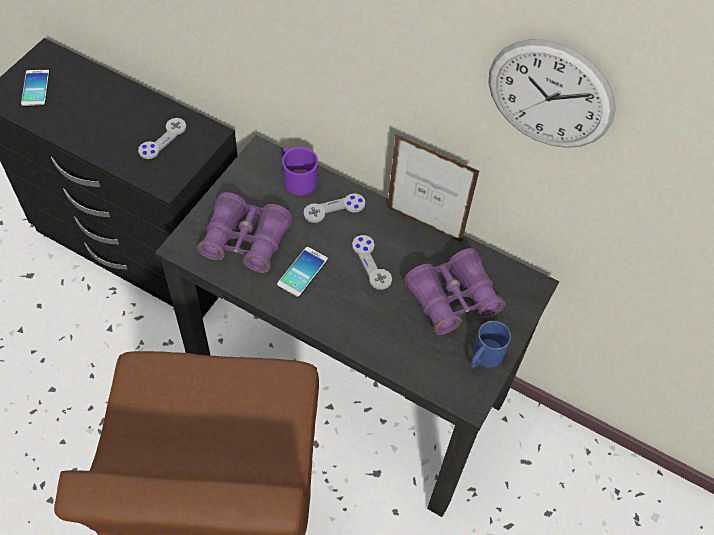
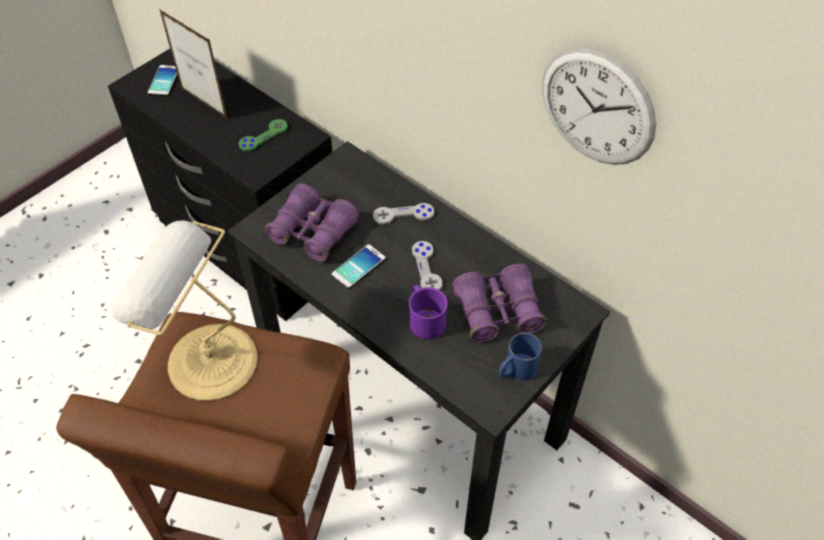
camera: 15 degrees right, 5 degrees down
(162, 139) = (263, 136): grey game controller -> green game controller
(176, 400) = (207, 360): none -> table lamp
(297, 178) = (375, 183): purple mug -> purple mug (424, 319)
(424, 225) = (486, 240): picture frame -> picture frame (204, 103)

